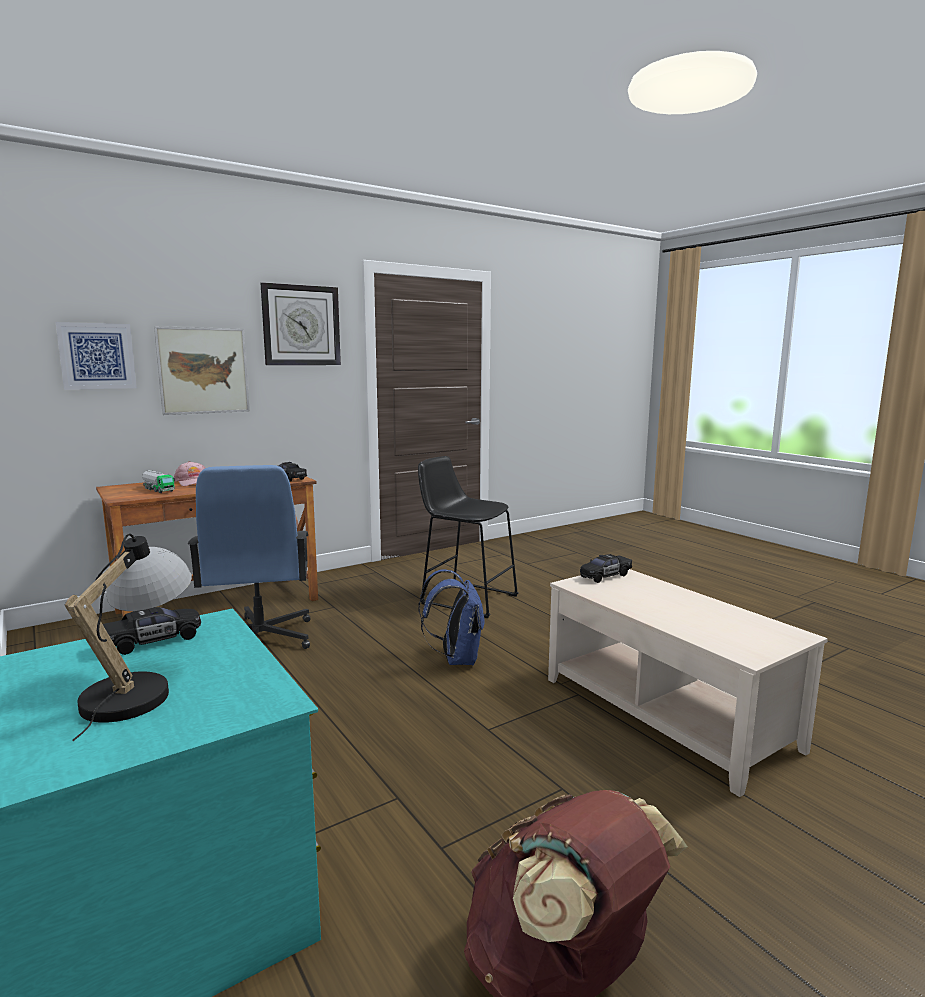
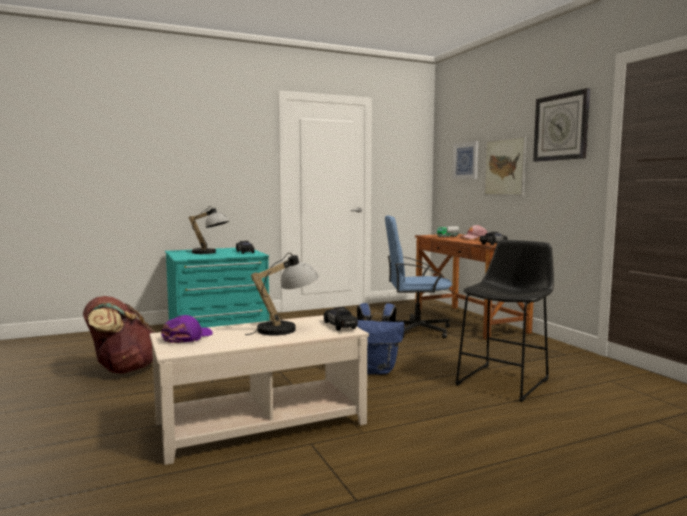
camera: 100 degrees right, 5 degrees down
(642, 597) = (286, 328): none -> table lamp
(740, 640) = (187, 337): none -> purple cap

